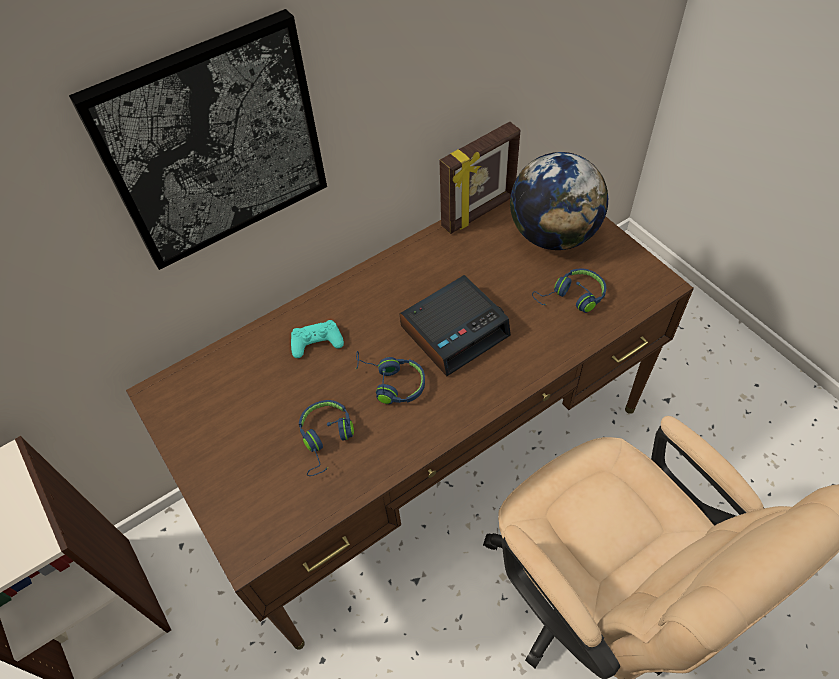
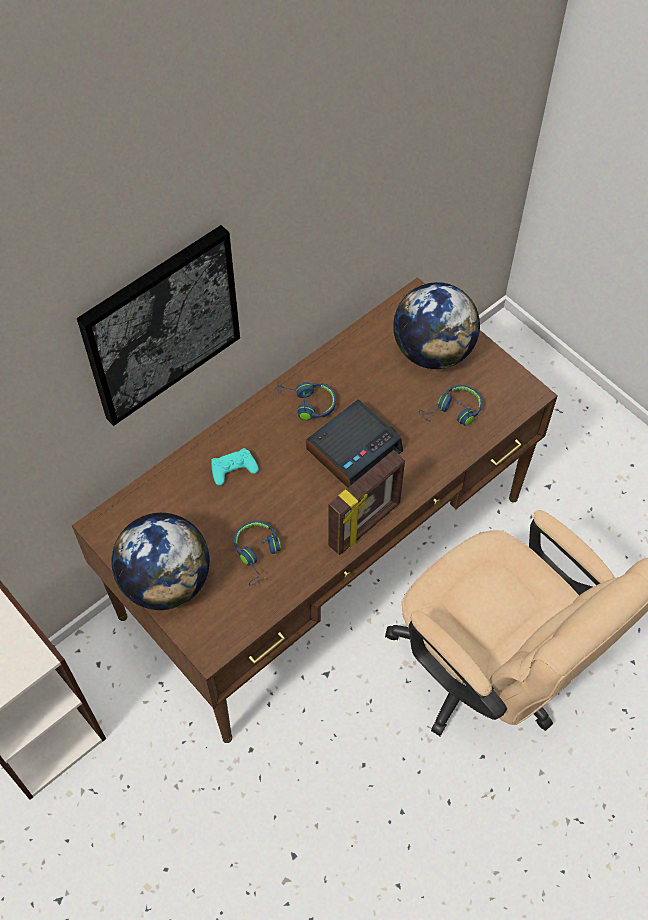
camera: 10 degrees left, 5 degrees up
(214, 462) = (166, 581): none -> globe
(390, 382) = (304, 501): blue headphones -> blue headphones (306, 403)
(479, 212) = (363, 331): picture frame -> picture frame (365, 525)

